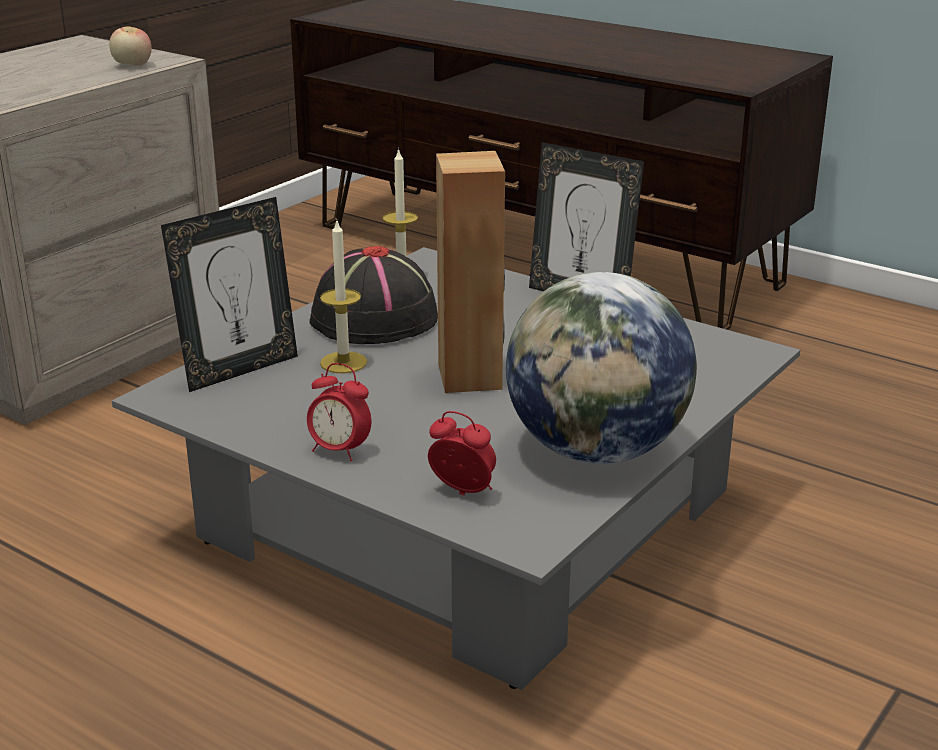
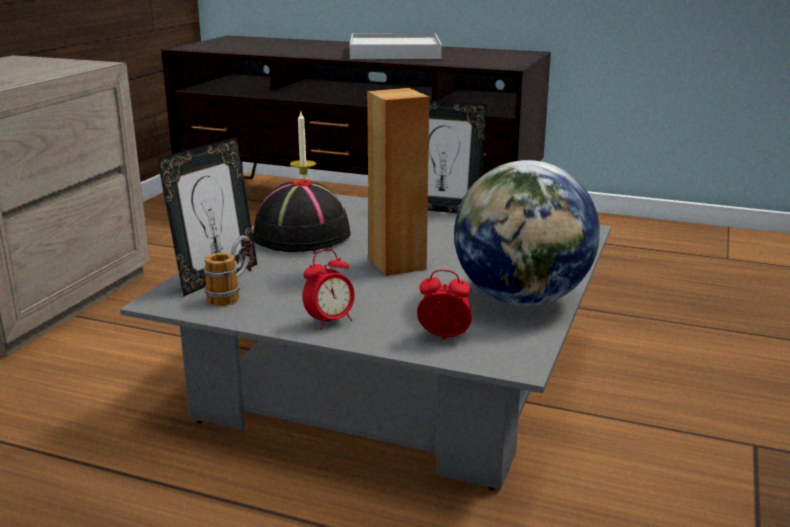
camera: 15 degrees left, 5 degrees down
(132, 65) = (70, 67): apple -> none
(247, 396) = (233, 294): none -> mug
(339, 451) = (330, 321): alarm clock -> alarm clock turned 45 degrees counterclockwise
(343, 362) = (296, 265): candle -> none
(598, 44) = (394, 52): none -> white tray

